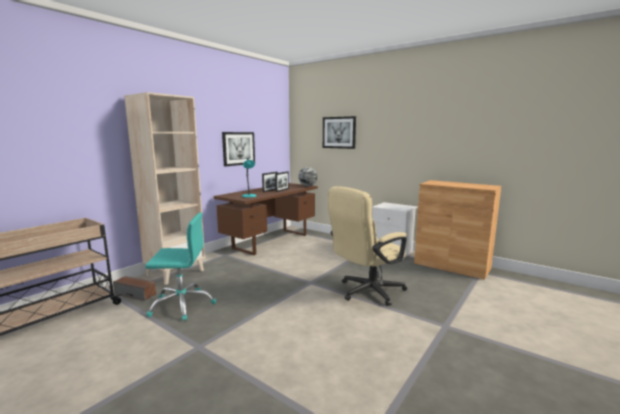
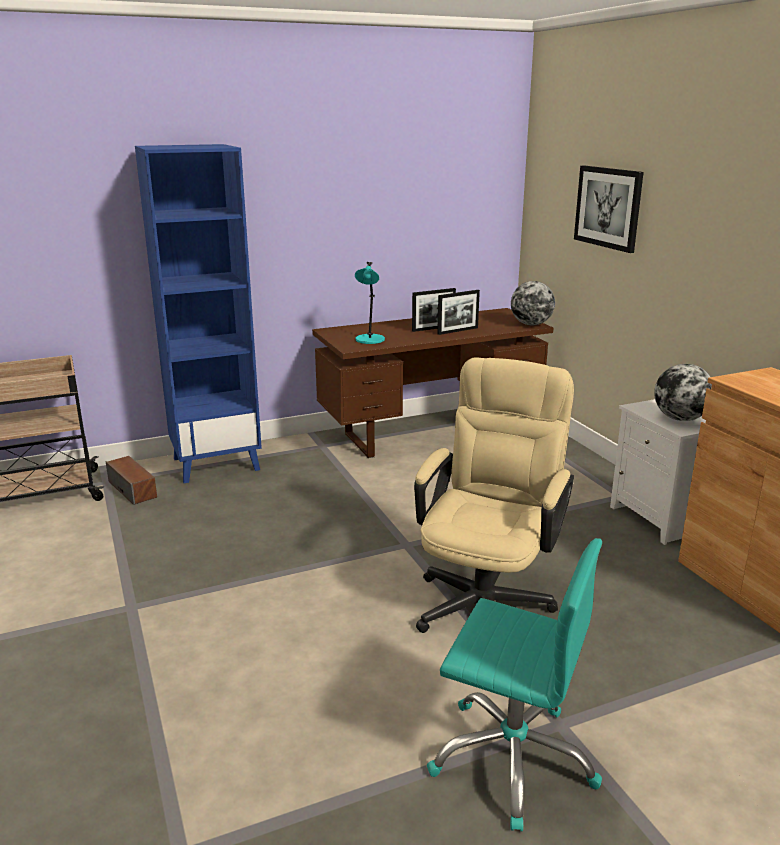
camera: 30 degrees right, 10 degrees up
(175, 272) = (216, 463): beige bookcase -> blue bookcase
(182, 305) = (173, 527): turquoise office chair -> turquoise office chair (513, 758)
(238, 148) = (379, 233): picture -> none
(366, 292) = (487, 598): beige office chair -> beige office chair turned 120 degrees clockwise
(397, 207) = (680, 419): none -> globe

